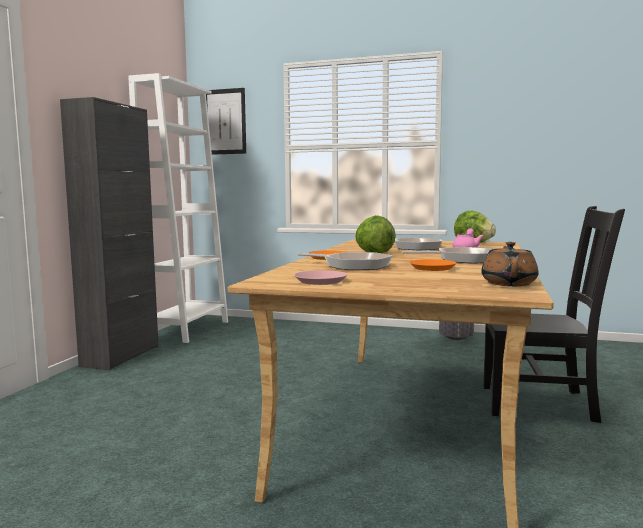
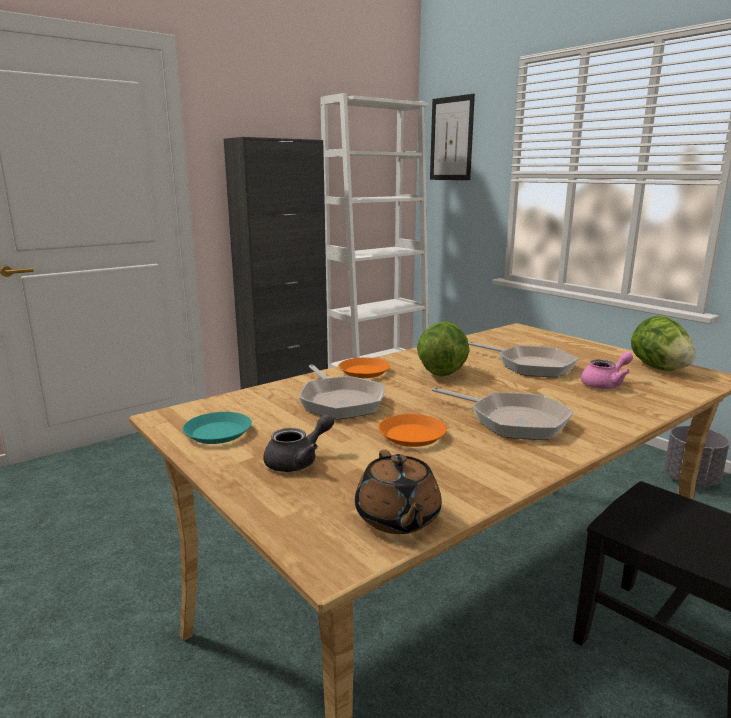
camera: 35 degrees right, 10 degrees up
(321, 281) = (218, 433): pink plate -> turquoise plate
(404, 280) = (298, 461): none -> grey teapot
(509, 283) = (397, 518): brown teapot -> brown teapot turned 120 degrees clockwise

